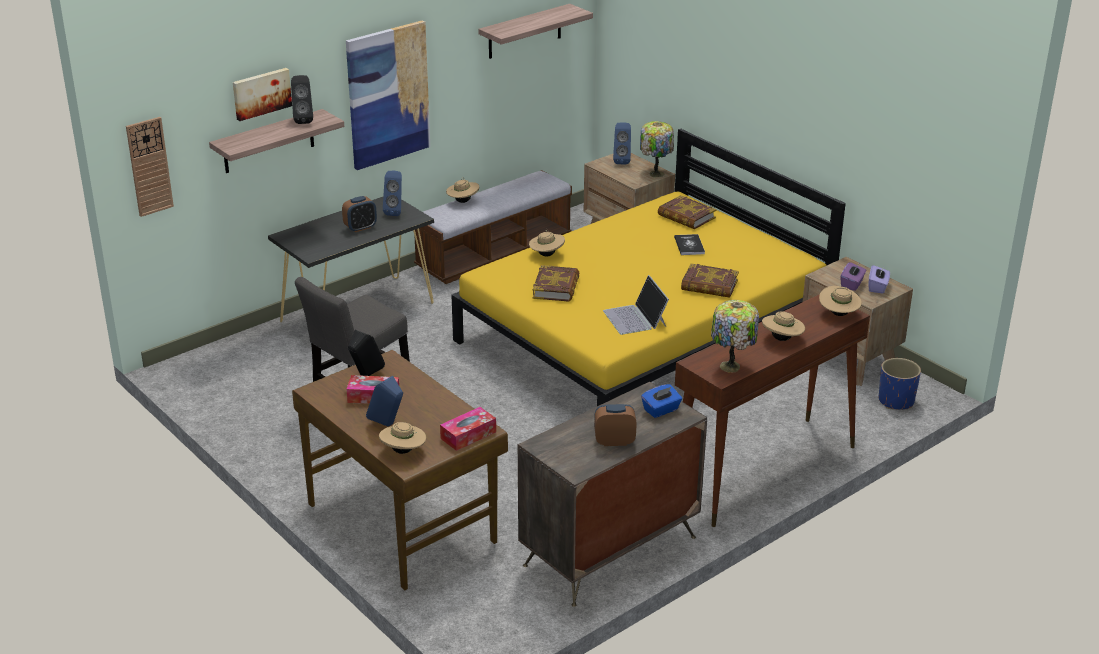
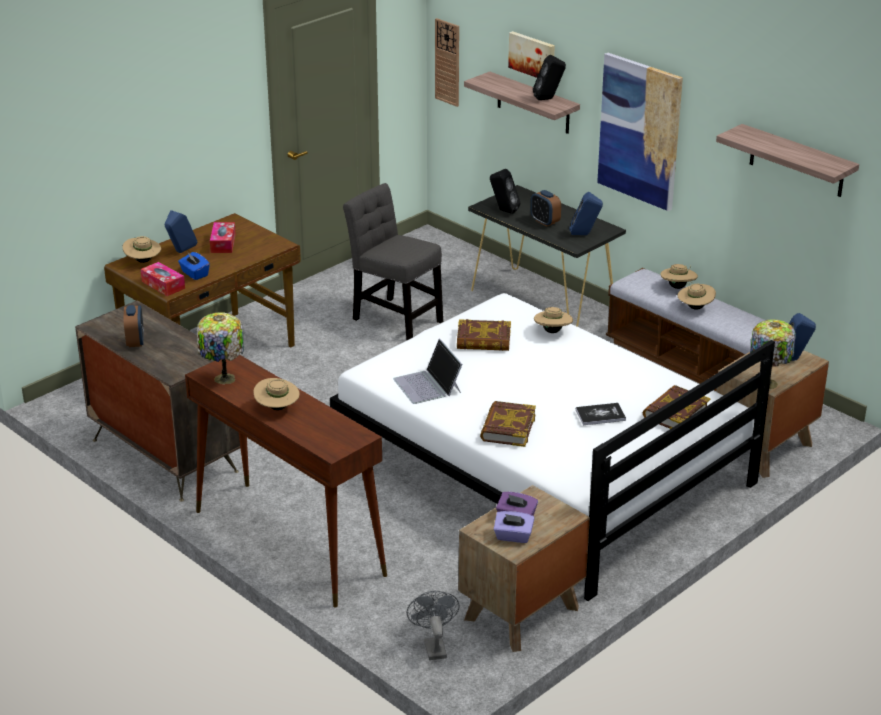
camera: 85 degrees right, 0 degrees up
(365, 376) = (254, 237): black speaker -> black speaker (503, 211)
(635, 318) = (428, 385): laptop -> laptop turned 90 degrees counterclockwise
(644, 335) = (541, 465): yellow bed -> white bed
(661, 410) = (183, 362): blue tissue box -> blue tissue box (194, 274)
(838, 314) = (331, 443): beige hat -> beige hat (695, 307)
(896, 401) = (433, 646): blue planter -> grey fan

